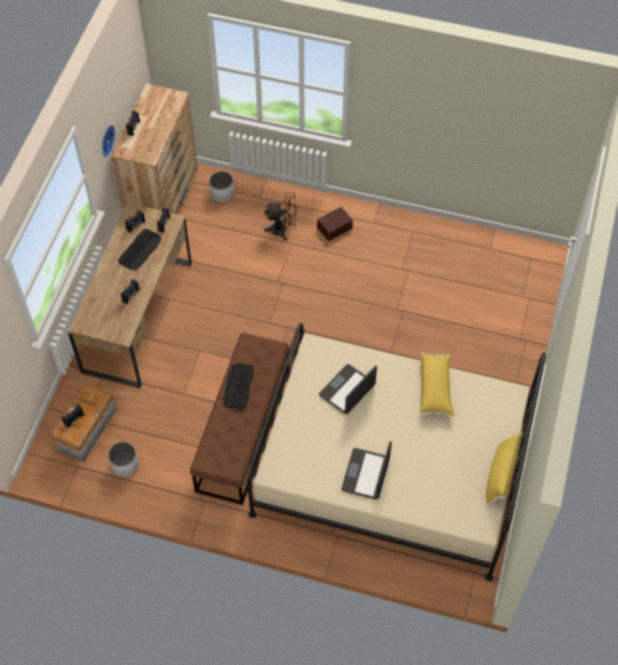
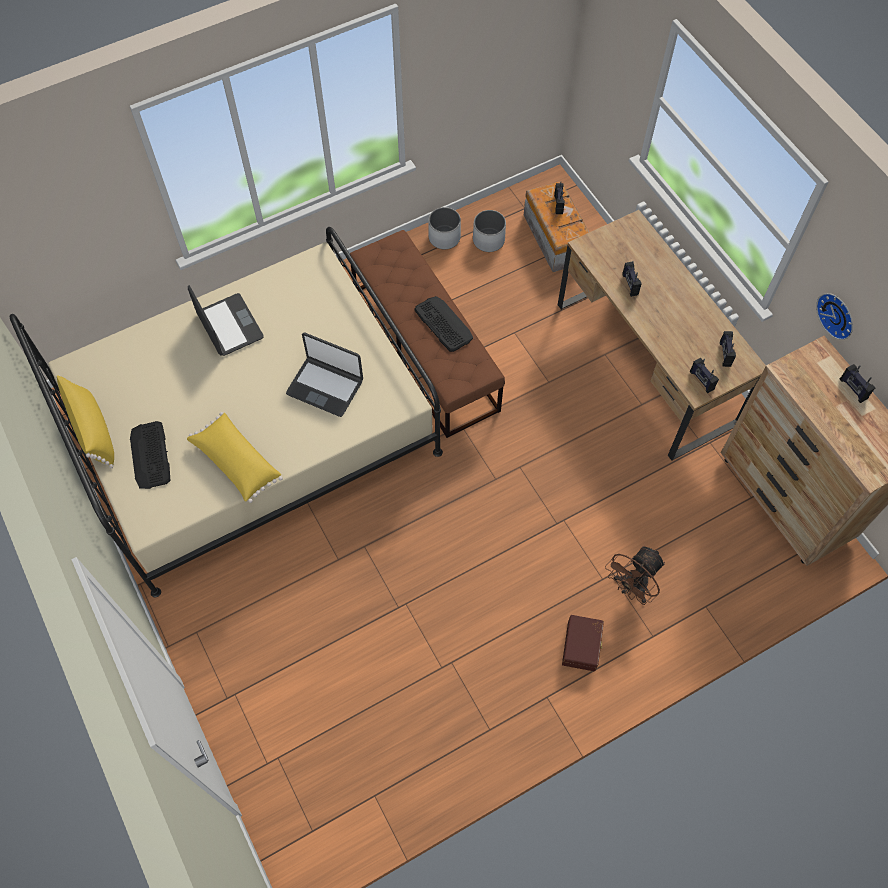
camera: 135 degrees right, 5 degrees up
(140, 250) = (685, 333): keyboard -> keyboard (150, 455)
(222, 193) = (748, 570): white planter -> white planter (444, 237)
(347, 390) = (325, 386): laptop -> laptop turned 120 degrees clockwise

